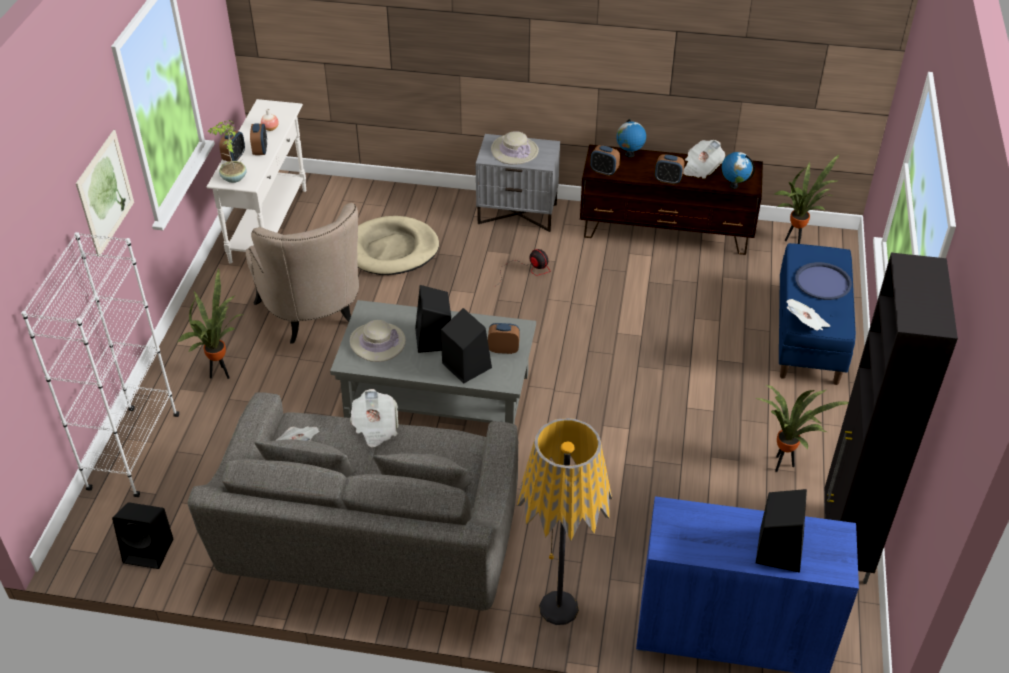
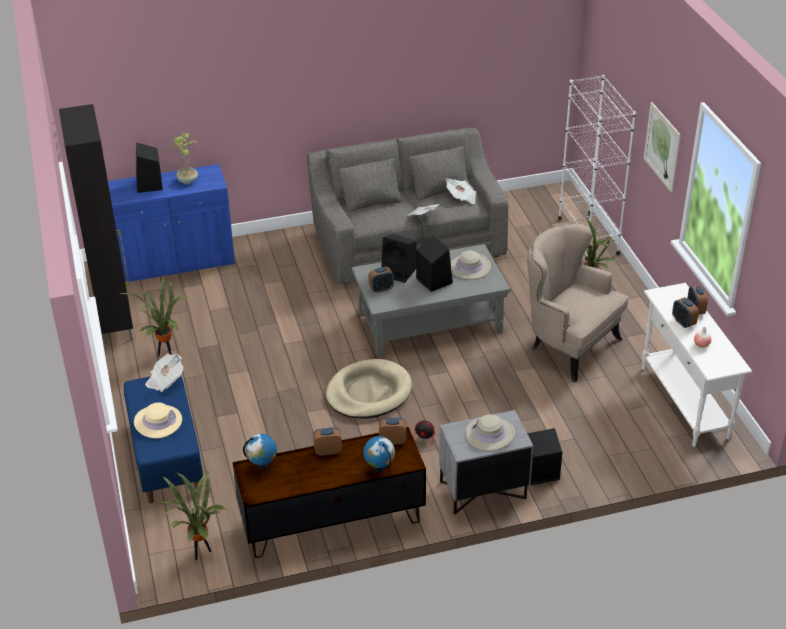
camera: 155 degrees right, 5 degrees down
(150, 550) = (523, 202): black speaker -> black speaker (539, 472)
(233, 178) = (673, 293): potted plant -> potted plant (188, 180)
(391, 249) = (562, 416): beige dog bed -> beige dog bed (368, 393)
(558, 608) = (279, 244): floor lamp -> none
(701, 168) = (302, 475): newspaper -> none
(823, 282) = (158, 422): blue tray -> beige hat

